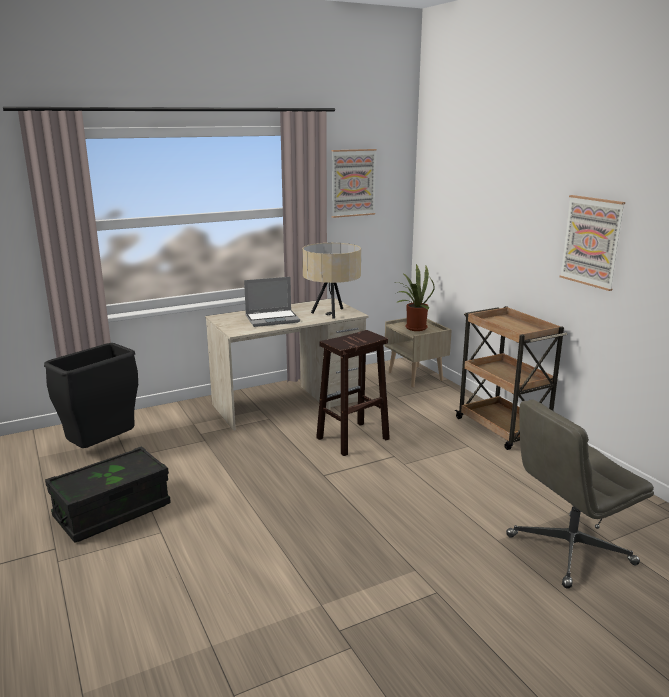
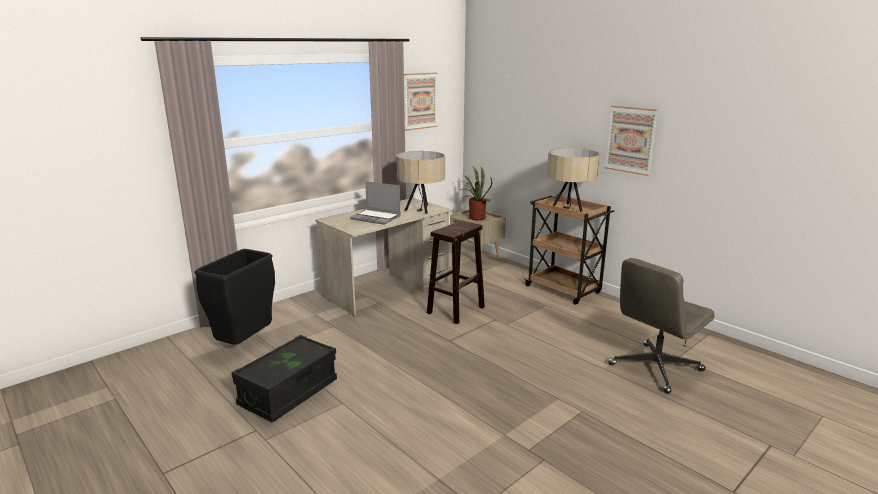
camera: 15 degrees left, 0 degrees up
(273, 319) = (376, 218): laptop -> laptop turned 60 degrees clockwise
(510, 326) = (569, 209): none -> beige table lamp

